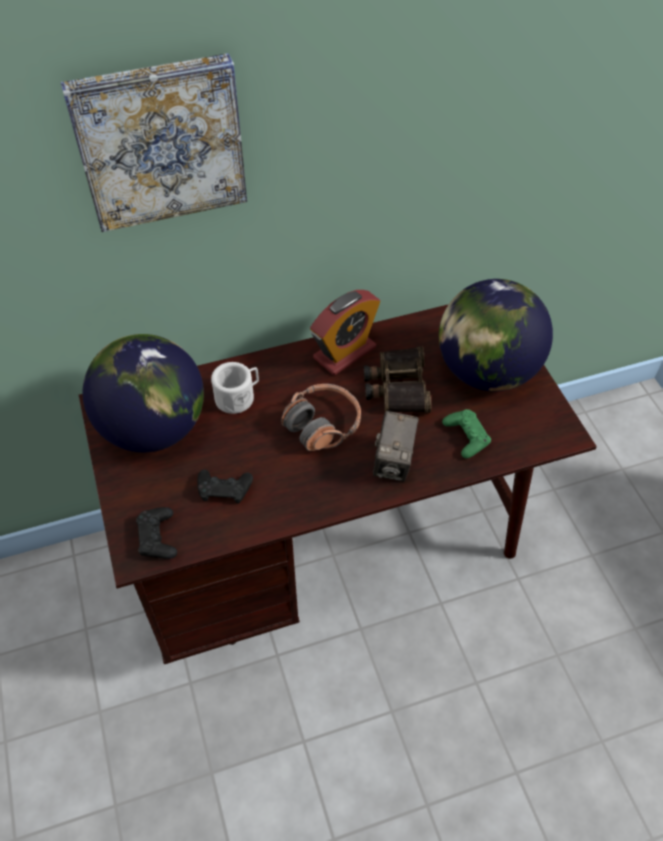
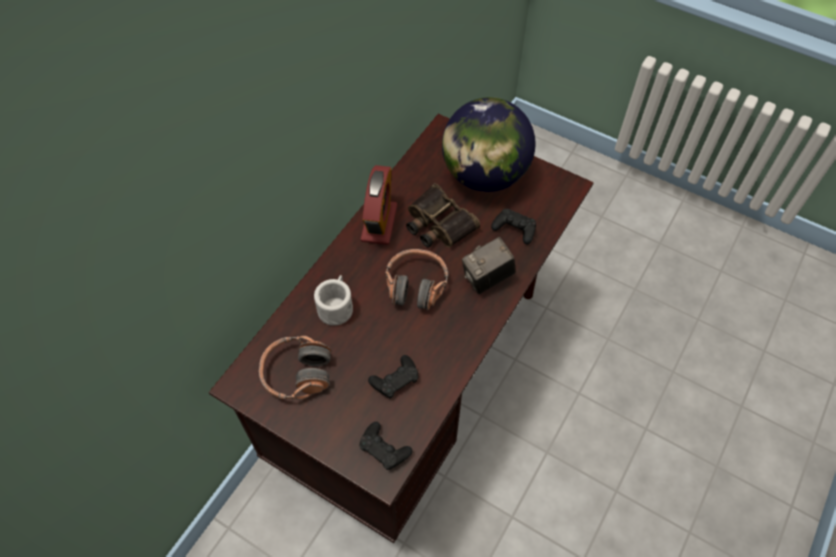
camera: 40 degrees left, 5 degrees up
(154, 427) = (297, 374): globe -> headphones
(160, 141) = (225, 135): picture -> none
(393, 462) = (487, 278): camera -> camera turned 90 degrees clockwise
(466, 437) = (514, 229): green game controller -> black game controller

